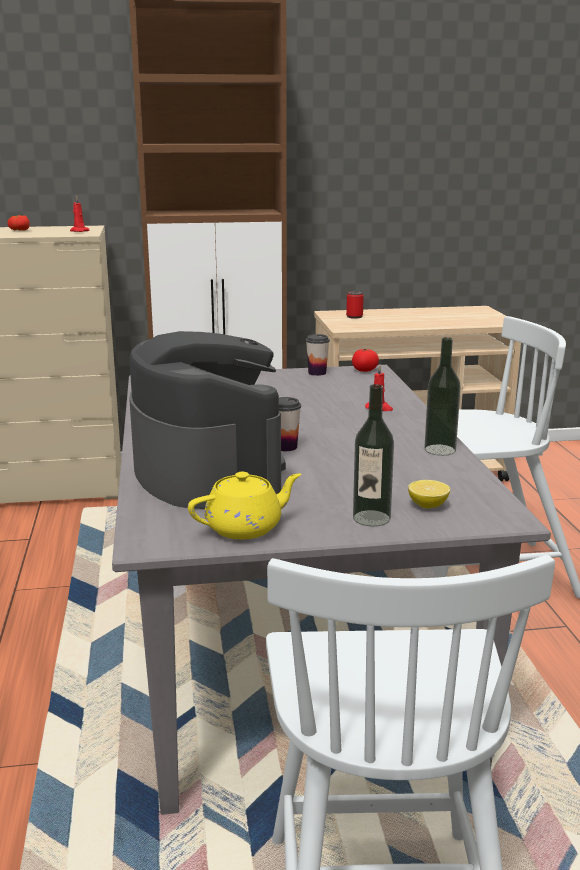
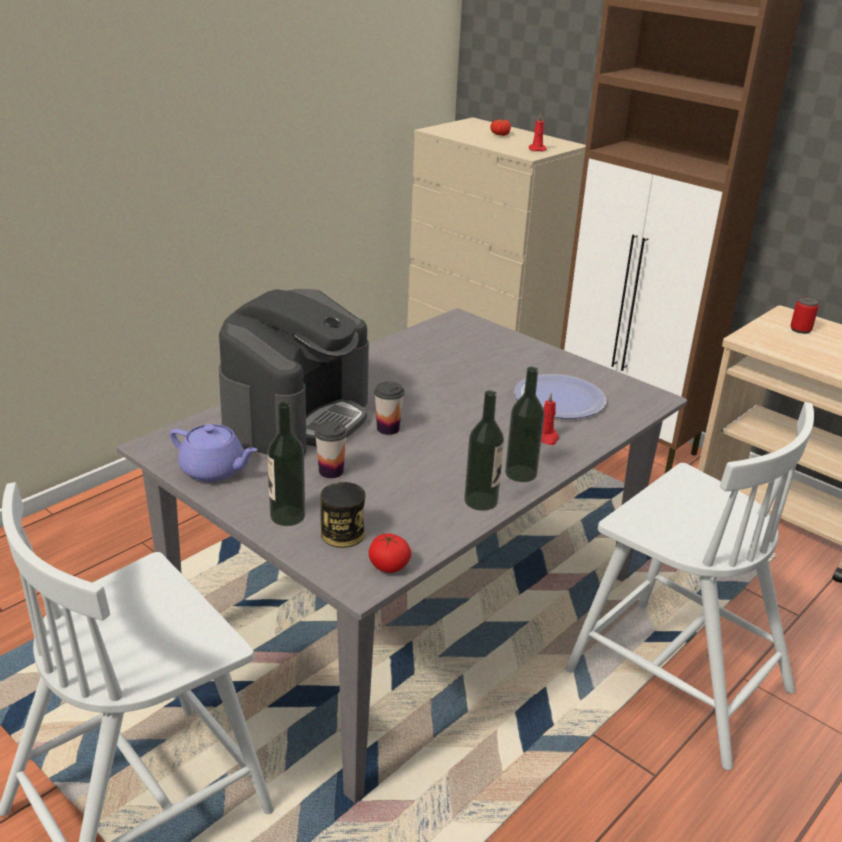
camera: 50 degrees right, 10 degrees up
(245, 527) = (214, 470): yellow teapot -> purple teapot
(317, 373) = (595, 376): cup -> cup (331, 471)
(332, 390) = (559, 399): none -> plate
(365, 370) = (645, 394): tomato -> tomato (388, 566)
(418, 428) = (521, 473): none -> bottle
(428, 506) = (342, 534): lemon -> can

